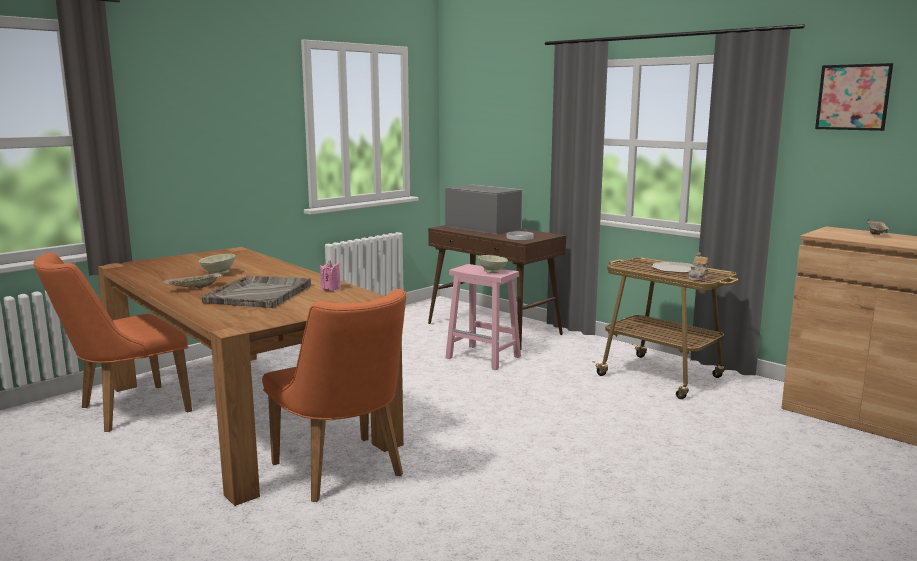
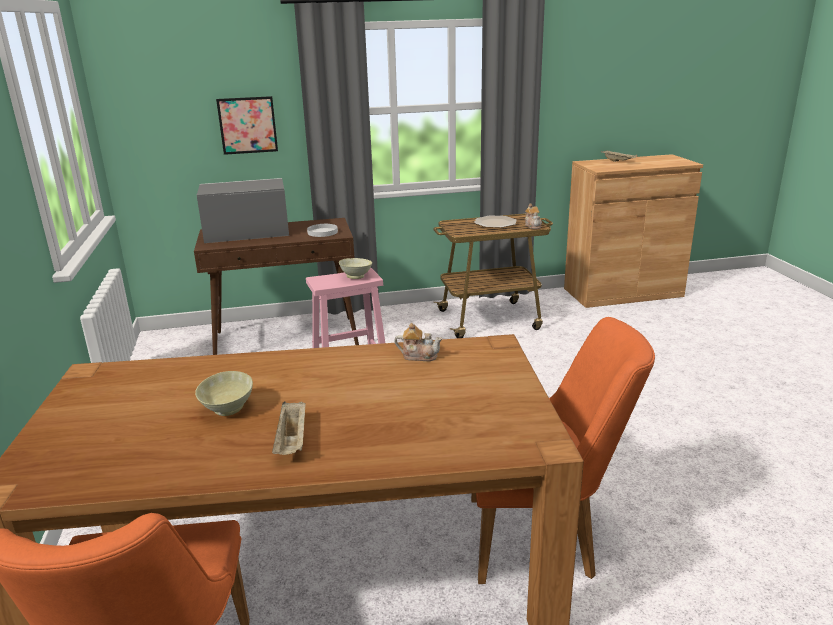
camera: 55 degrees left, 10 degrees up
(259, 293) = (387, 400): grey tray -> none
(330, 289) = (419, 356): pink candle -> teapot
(853, 97) = (584, 55): picture -> picture (247, 125)

